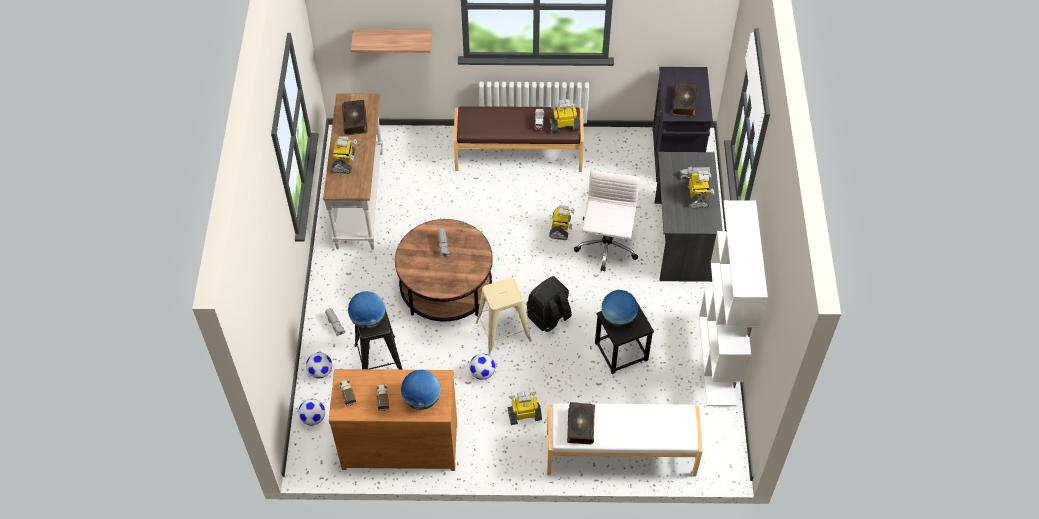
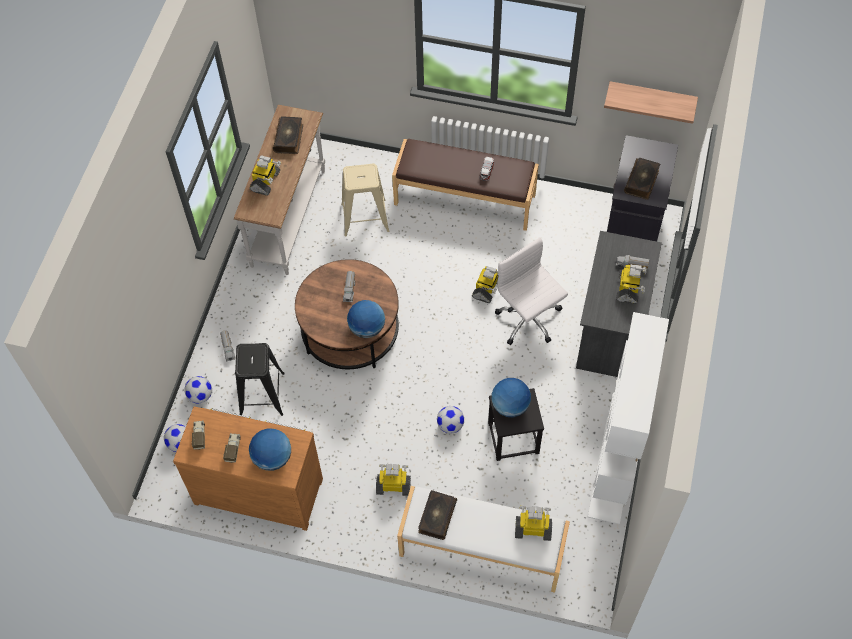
camera: 15 degrees right, 5 degrees up
(368, 319) = (248, 356): globe -> globe (367, 328)
(393, 39) = (344, 58): shelf -> shelf (651, 98)
(482, 373) = (362, 431): football -> football (450, 425)
(503, 331) = (396, 391): beige stool -> beige stool (365, 217)
(549, 317) = (447, 385): black backpack -> none
(564, 125) = (512, 180): toy robot -> toy robot (533, 529)
(606, 248) = (529, 320): white office chair -> white office chair turned 60 degrees counterclockwise

